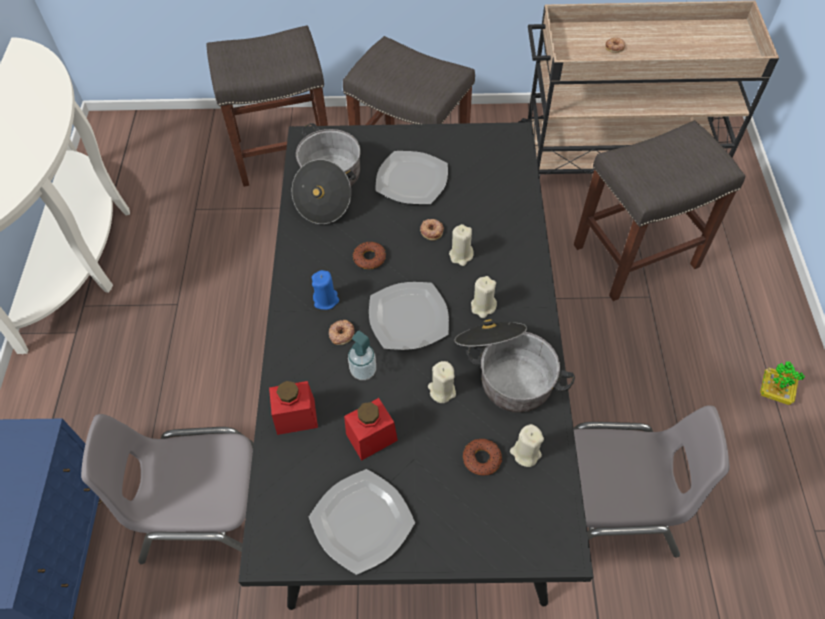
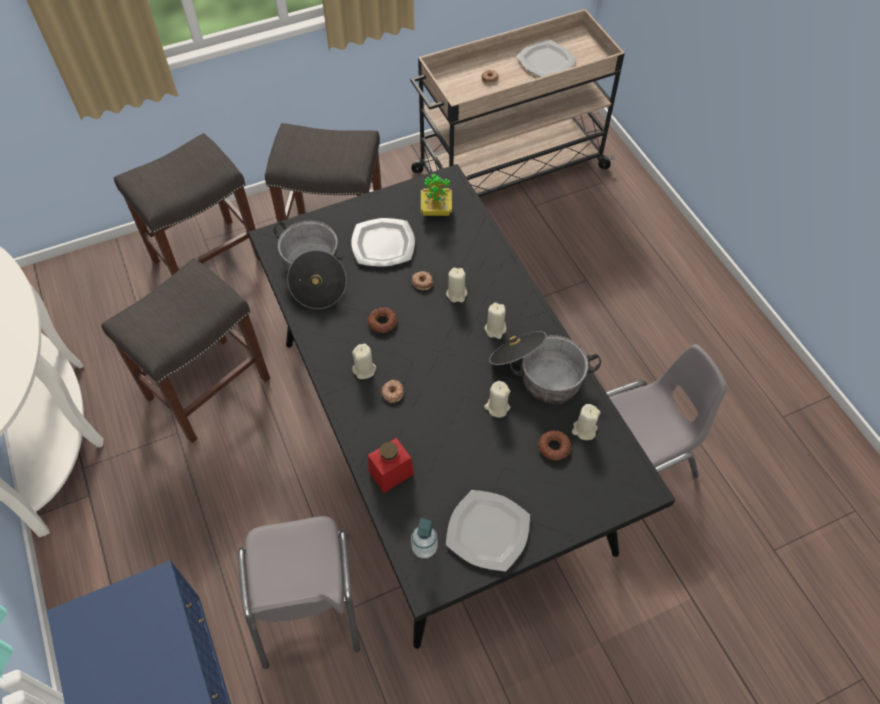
camera: 25 degrees left, 0 degrees up
(210, 511) = (305, 600): grey chair -> grey chair turned 75 degrees counterclockwise
(326, 300) = (364, 369): blue candle -> beige candle
(363, 371) = (426, 415): soap dispenser -> soap dispenser (424, 548)
(371, 437) = (461, 464): red jar -> none
(408, 318) = (440, 360): plate -> plate (546, 62)
(636, 255) = (561, 248): grey stool -> grey stool (209, 386)
(774, 392) = (711, 322): potted plant -> potted plant (436, 210)

